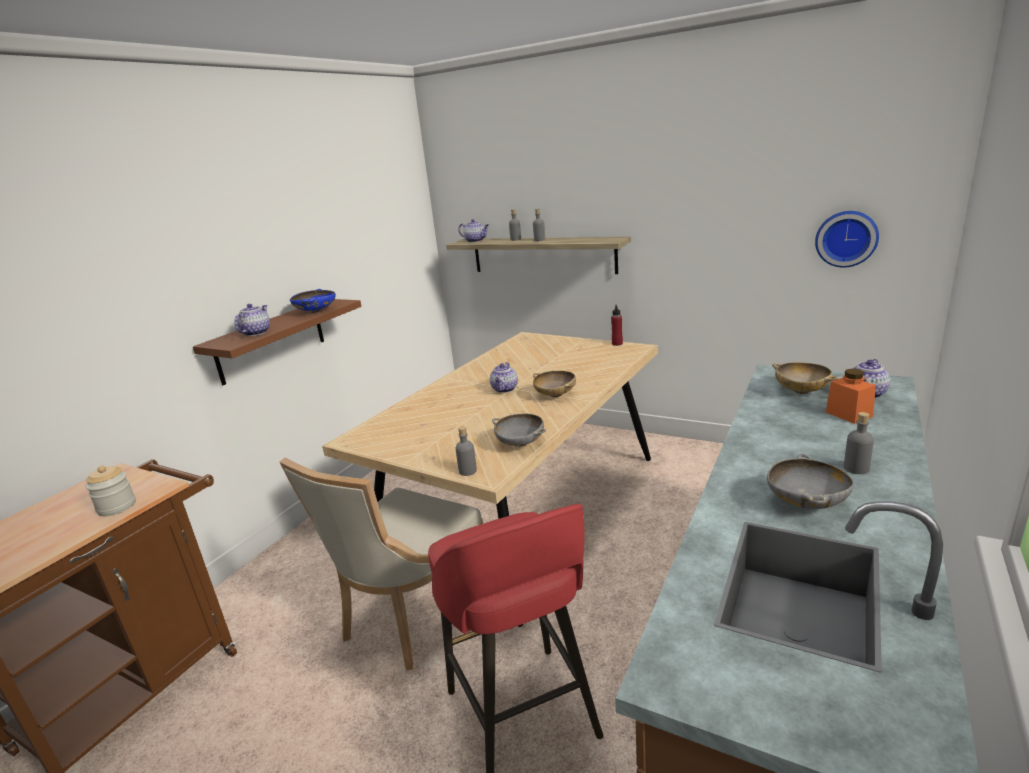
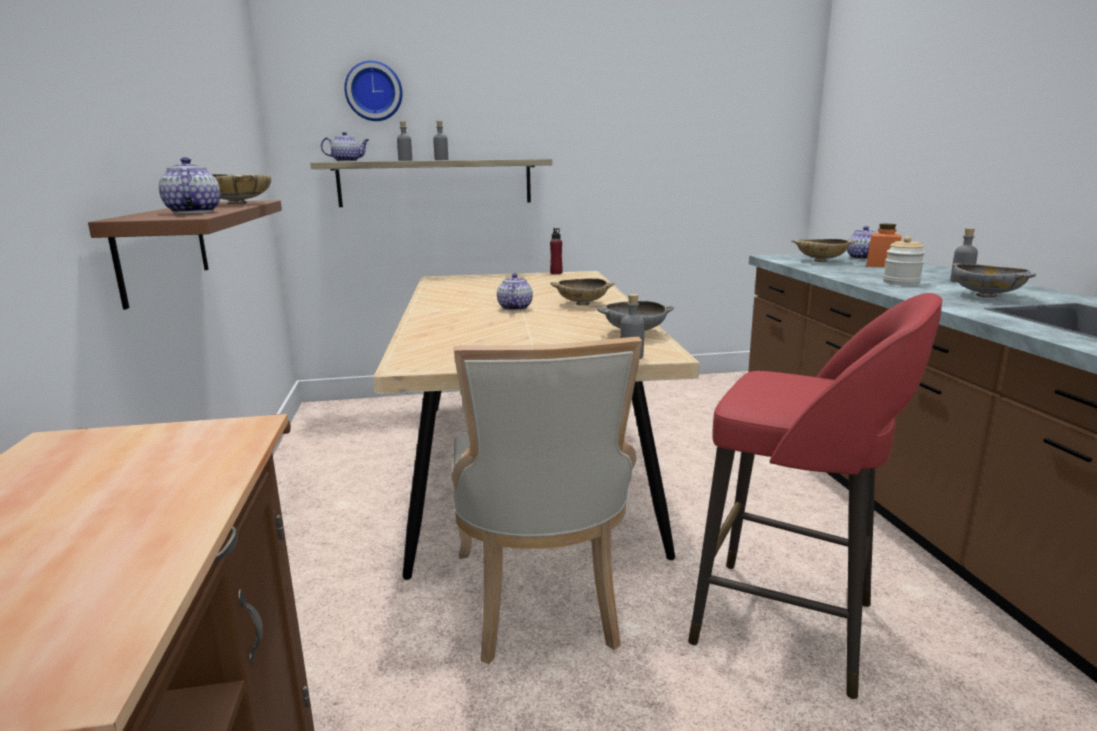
camera: 40 degrees left, 5 degrees down
(117, 507) = (199, 464): jar -> jar (901, 282)
(316, 311) = (238, 204): blue bowl -> beige bowl
(504, 389) = (514, 308): teapot -> teapot turned 150 degrees counterclockwise
(846, 238) = (740, 160): wall clock -> wall clock (374, 91)

